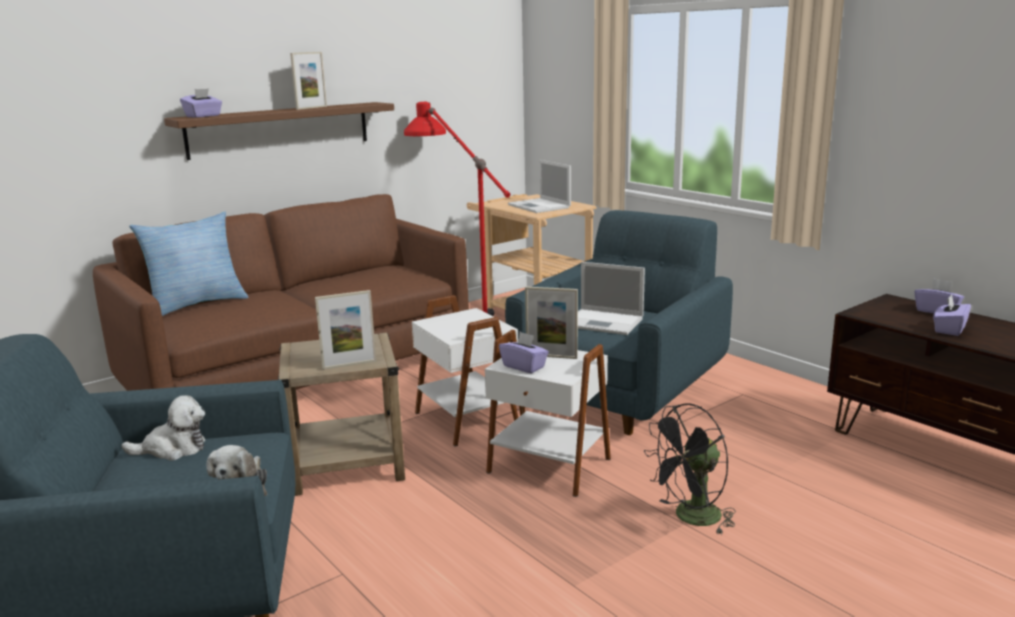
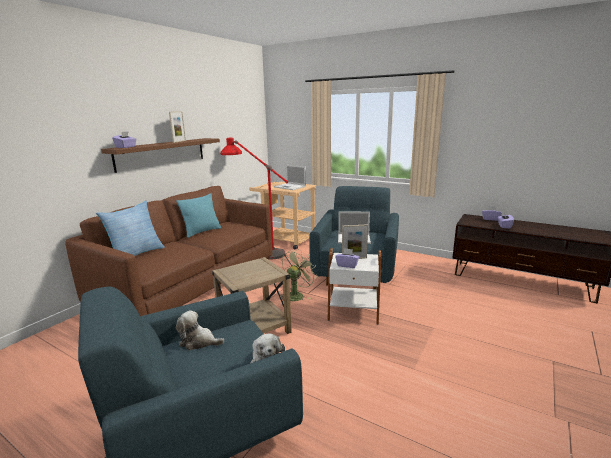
camera: 20 degrees left, 0 degrees up
(173, 449) = (198, 342): plush toy -> plush toy turned 135 degrees counterclockwise
(332, 278) = (202, 231): none -> turquoise pillow
(349, 364) = (264, 276): picture frame -> none
(468, 419) = (296, 295): white side table -> green fan
(691, 518) = (434, 325): black fan -> none

